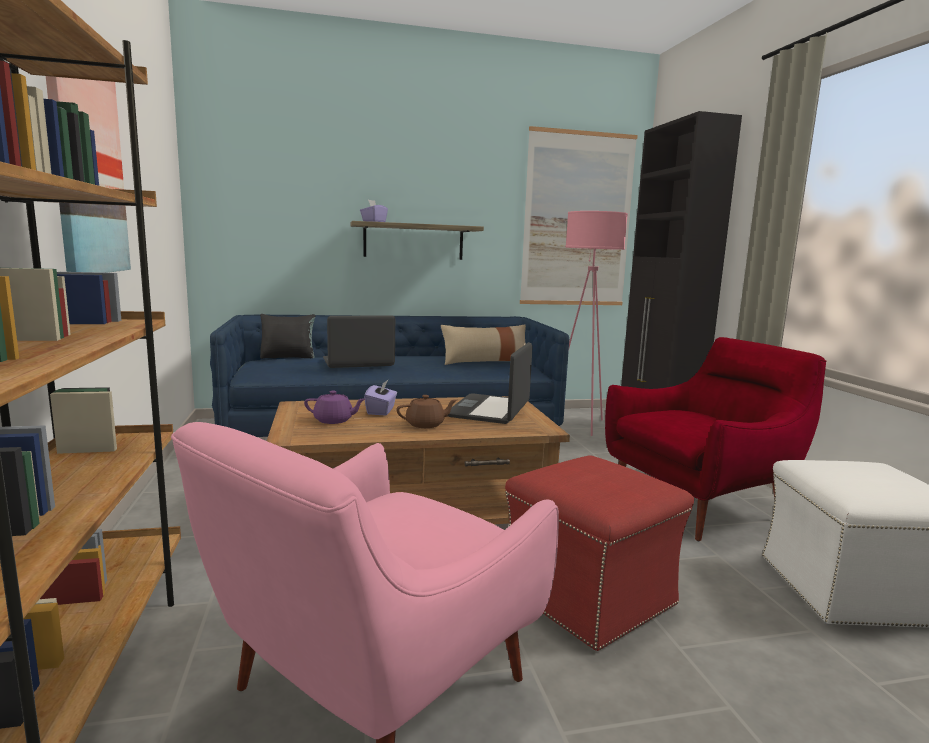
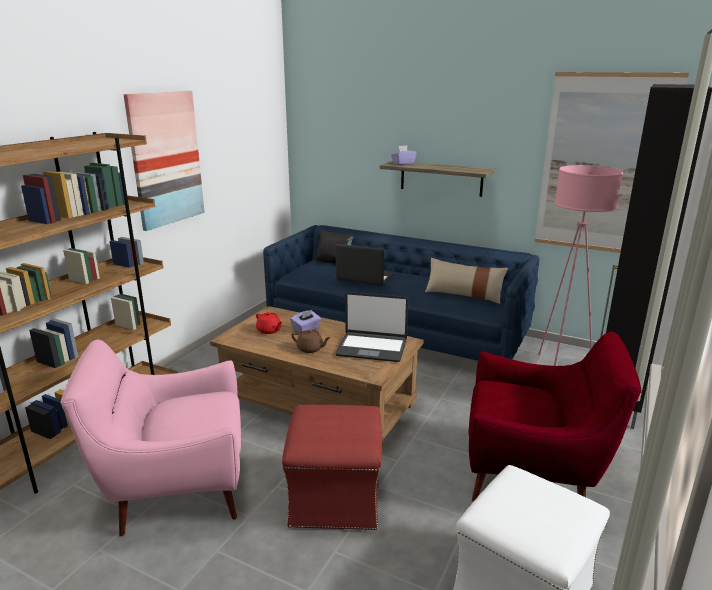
camera: 40 degrees right, 10 degrees up
(334, 420) = (269, 330): purple teapot -> red teapot
(490, 410) = (372, 348): laptop -> laptop turned 135 degrees counterclockwise

